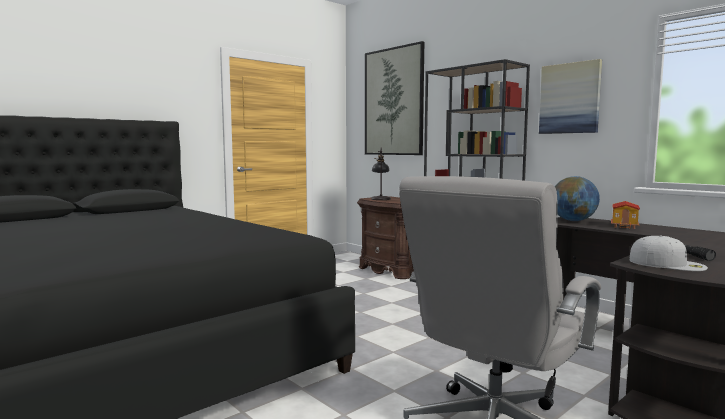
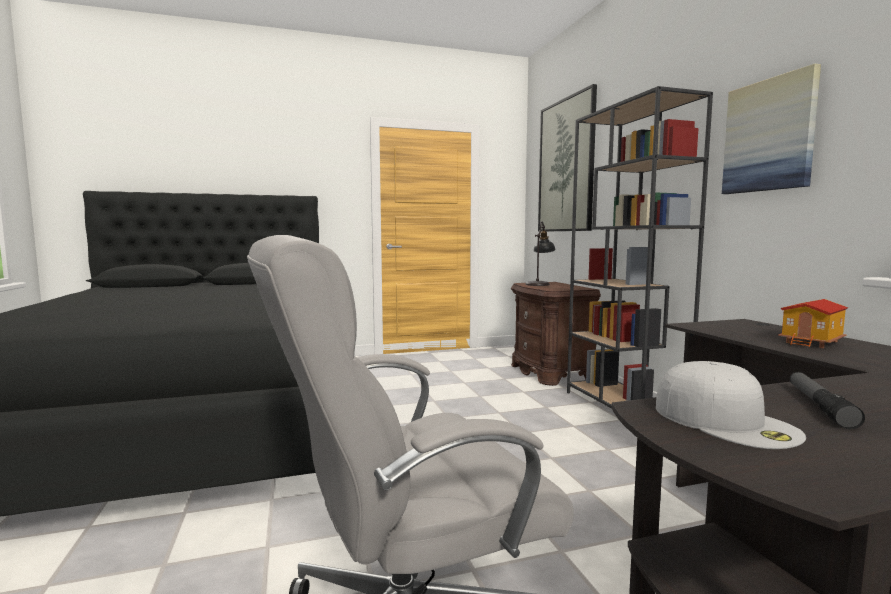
camera: 25 degrees right, 0 degrees up
(573, 221) = (734, 327): globe -> none

